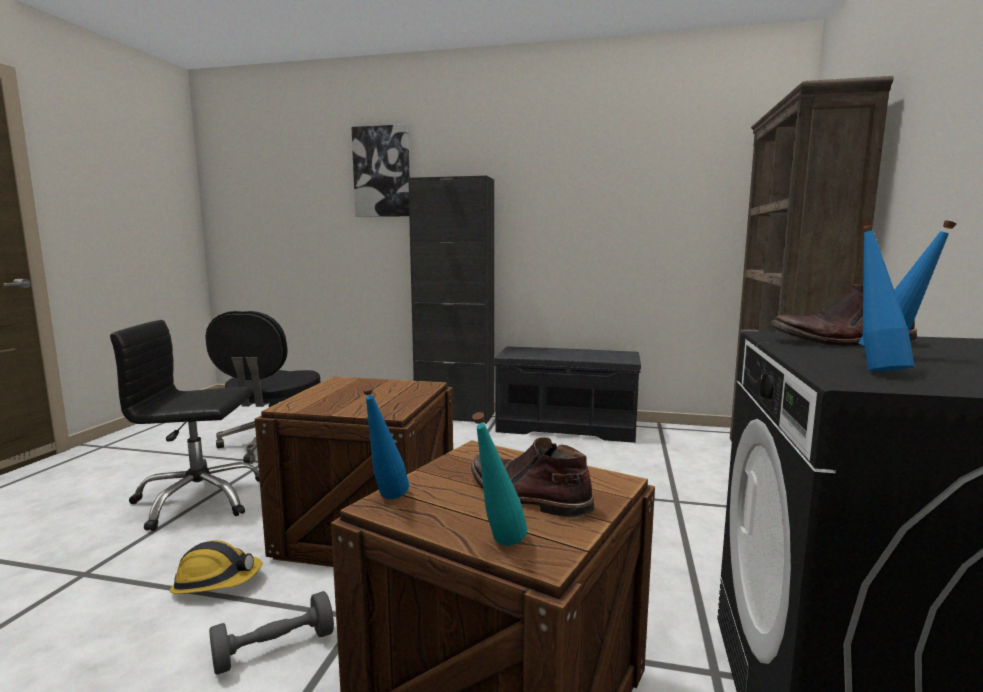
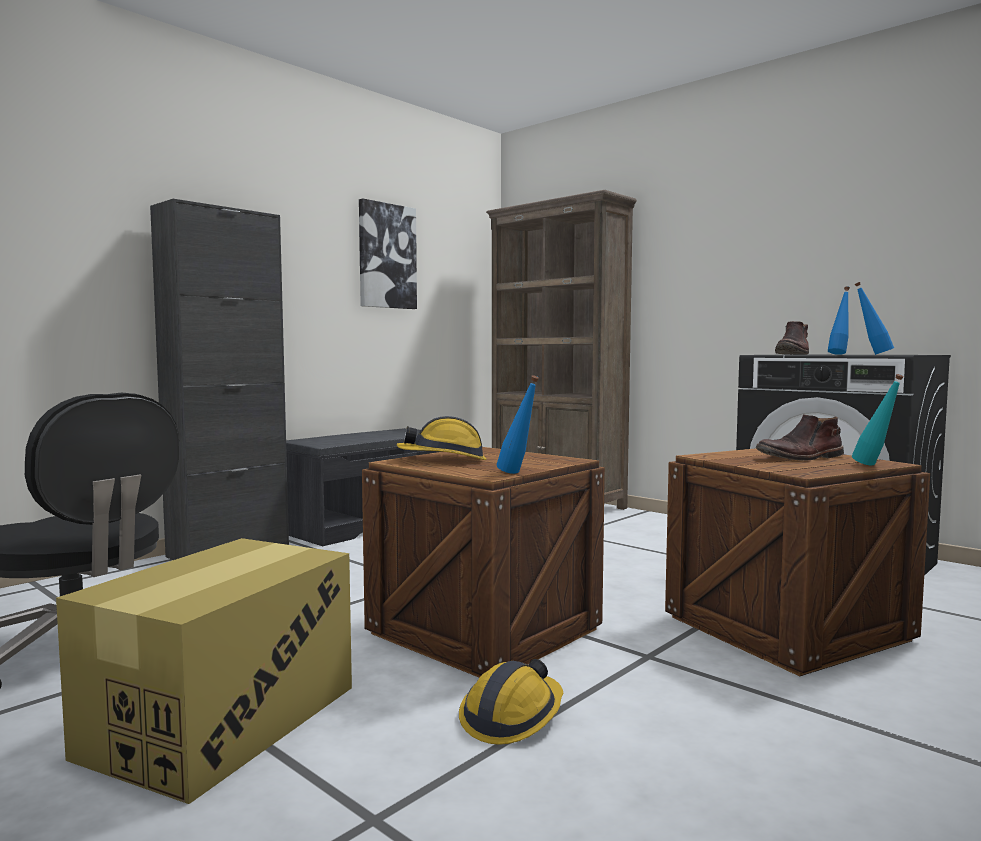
camera: 60 degrees left, 5 degrees down
(199, 500) = (221, 721): black office chair -> cardboard box
(274, 649) = (675, 695): grey dumbbell -> none
(357, 386) = (443, 459): none -> hard hat
(382, 172) = (73, 179): picture -> picture (386, 256)
(386, 501) = (796, 472): blue bottle -> blue bottle (518, 473)

